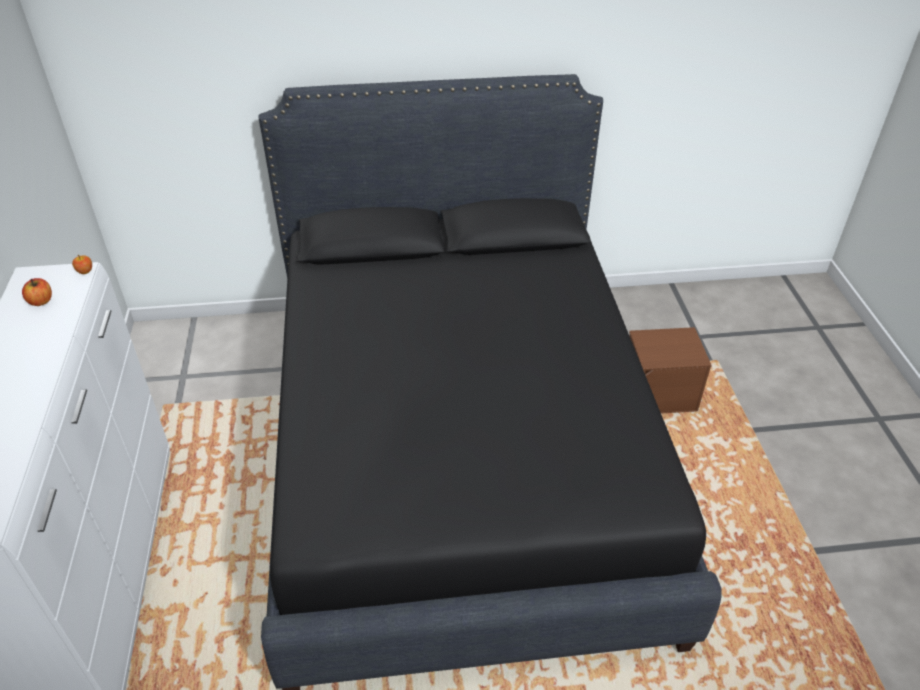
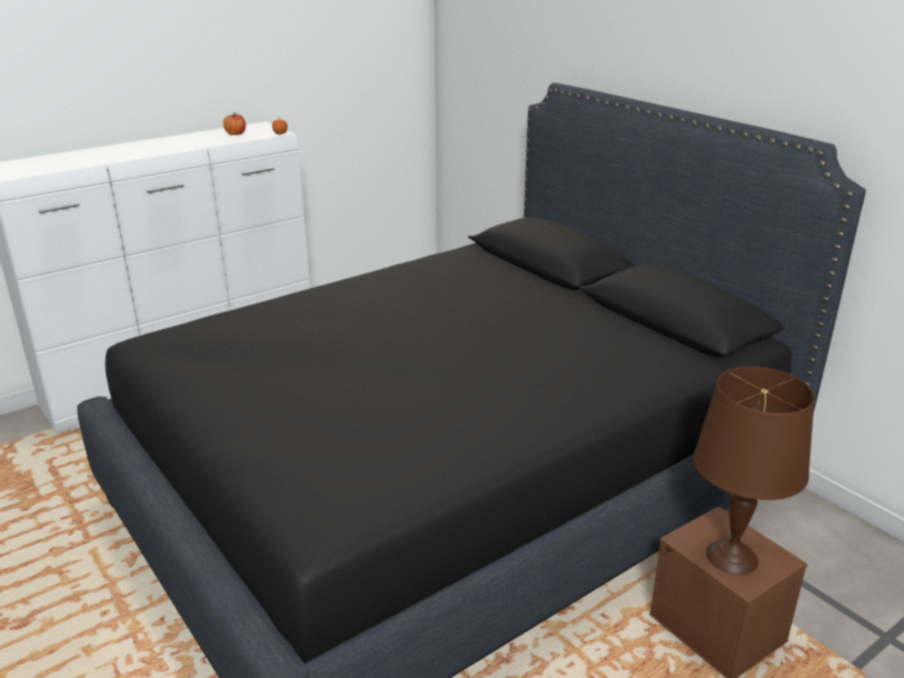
camera: 60 degrees right, 15 degrees down
(675, 350) = (732, 557): none -> brown table lamp

